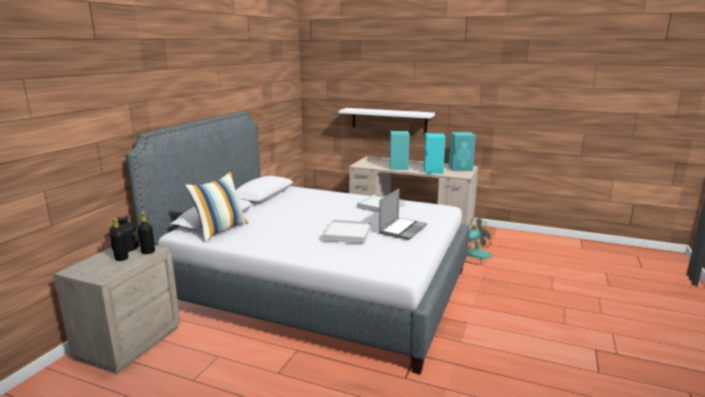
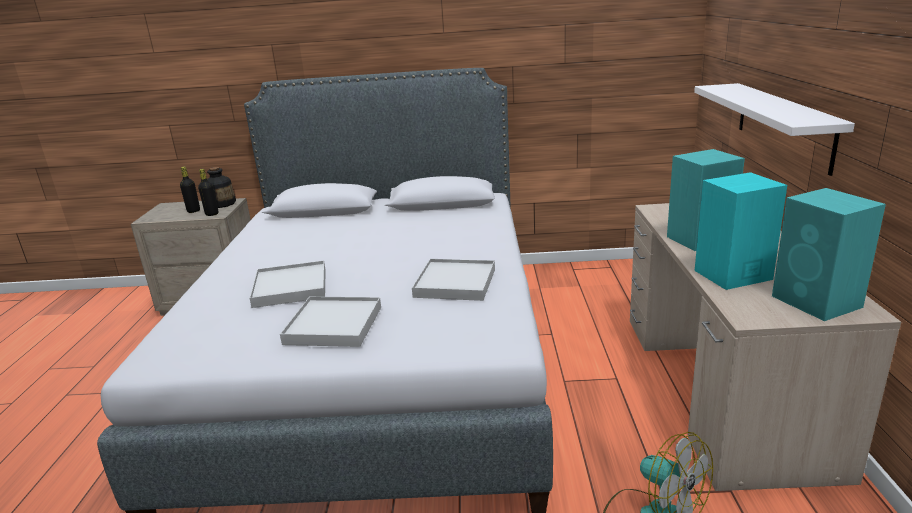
camera: 70 degrees right, 5 degrees up
(221, 230) = (288, 221): pillow -> none
(402, 229) = (334, 325): laptop -> white tray

